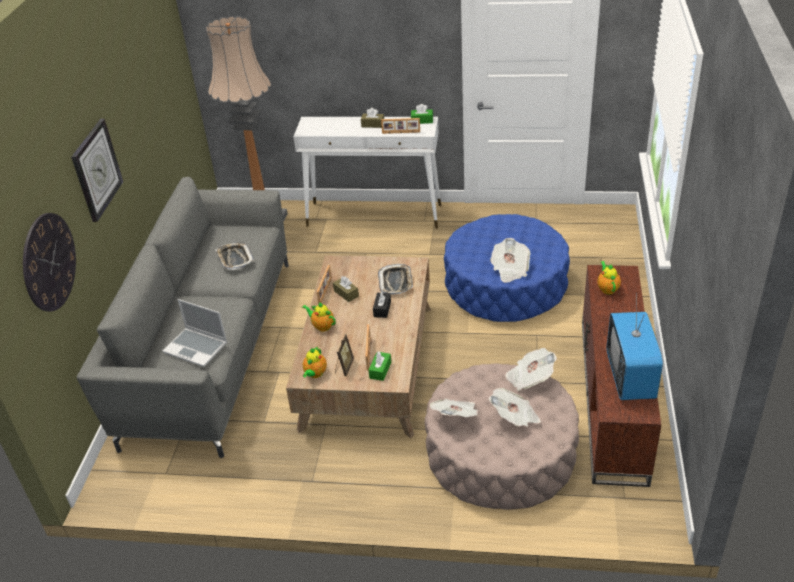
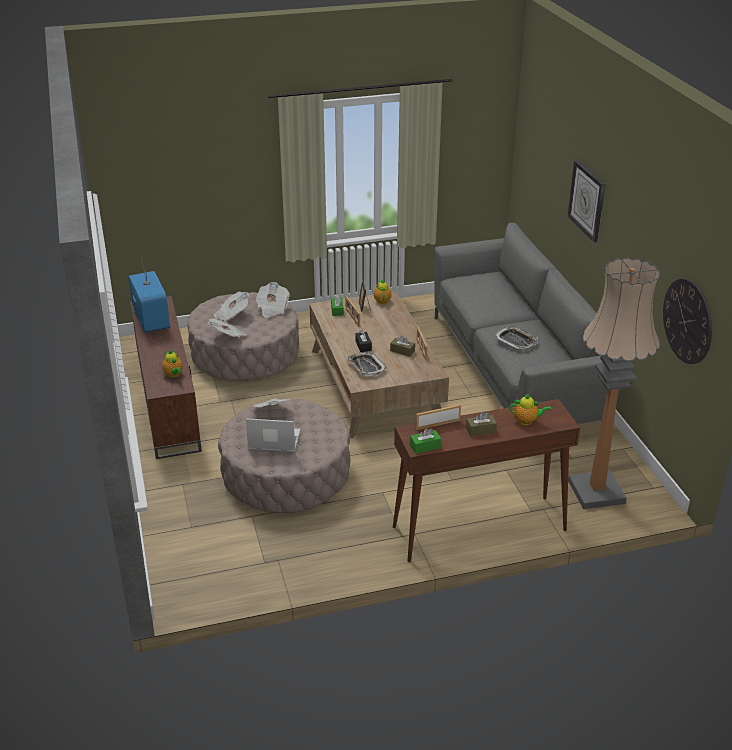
camera: 155 degrees right, 5 degrees down
(49, 262) = (543, 174): wall clock -> wall clock (687, 321)
(197, 348) = (474, 284): laptop -> laptop (273, 441)
(322, 326) = (402, 327): teapot -> teapot (527, 421)
(375, 215) = (478, 528): white console table -> brown console table
(505, 285) = (286, 474): blue ottoman -> beige ottoman

